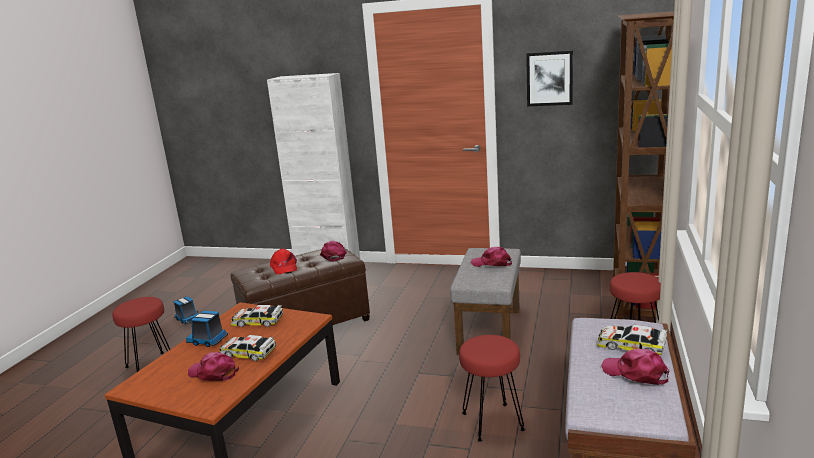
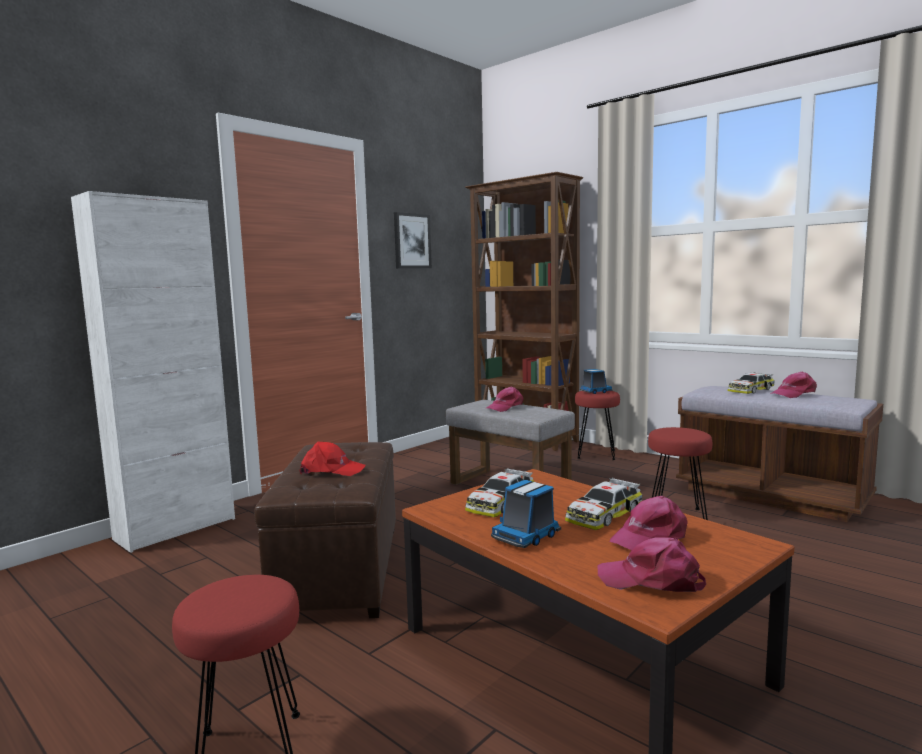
camera: 65 degrees left, 10 degrees down
(187, 319) = (95, 683): toy truck -> toy truck (595, 392)
(334, 255) = (348, 446): pink cap -> pink cap (652, 580)

